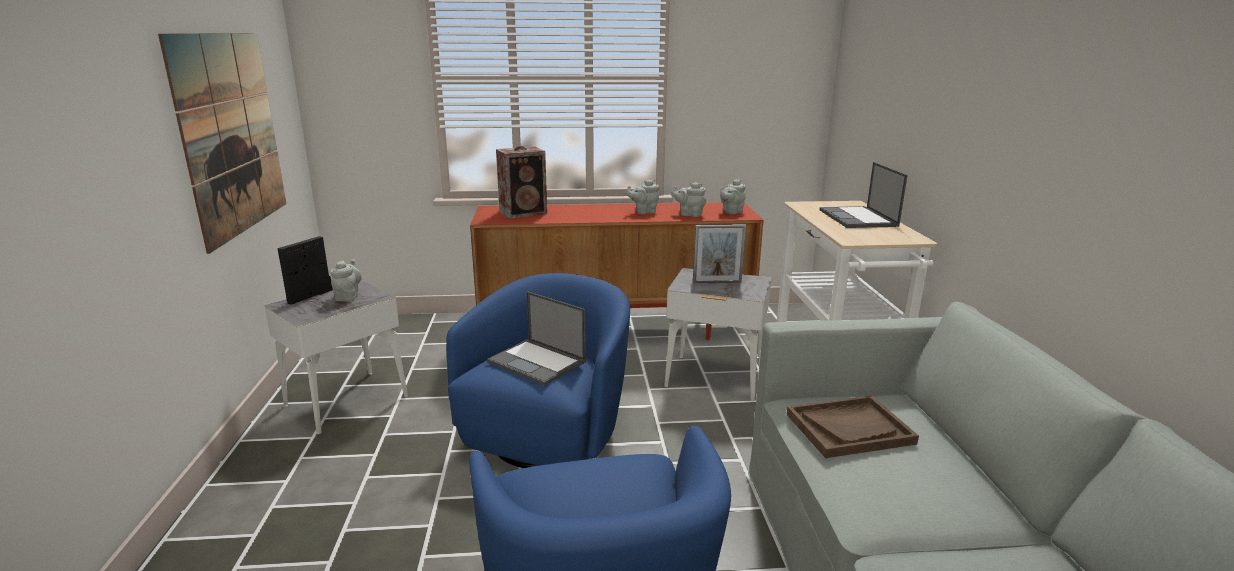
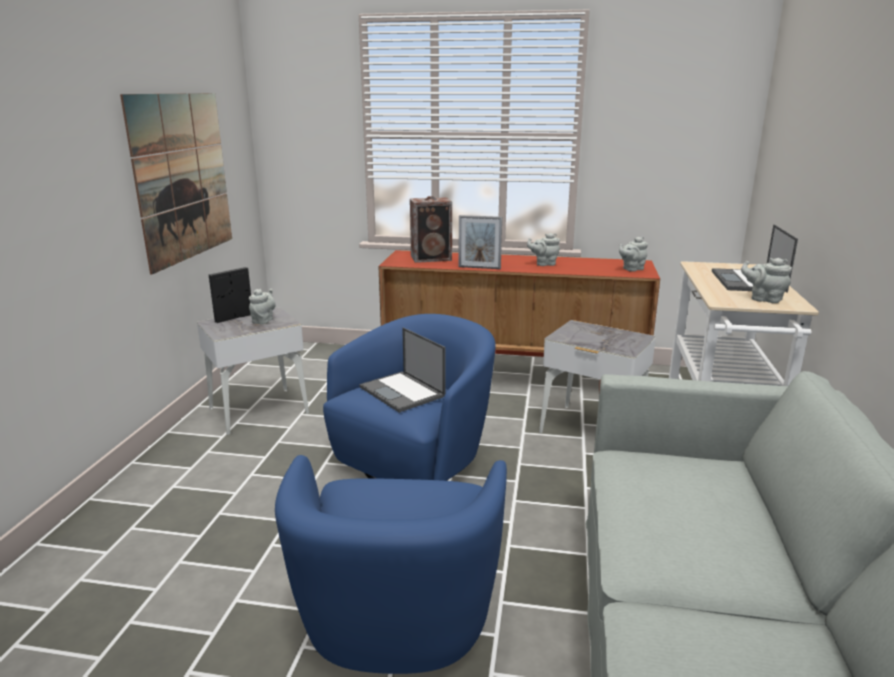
camera: 15 degrees right, 0 degrees up
(689, 214) = (587, 269): grey teapot -> grey teapot (763, 299)
(717, 282) = (597, 336): picture frame -> picture frame (479, 267)
(849, 428) = (662, 485): brown tray -> none

